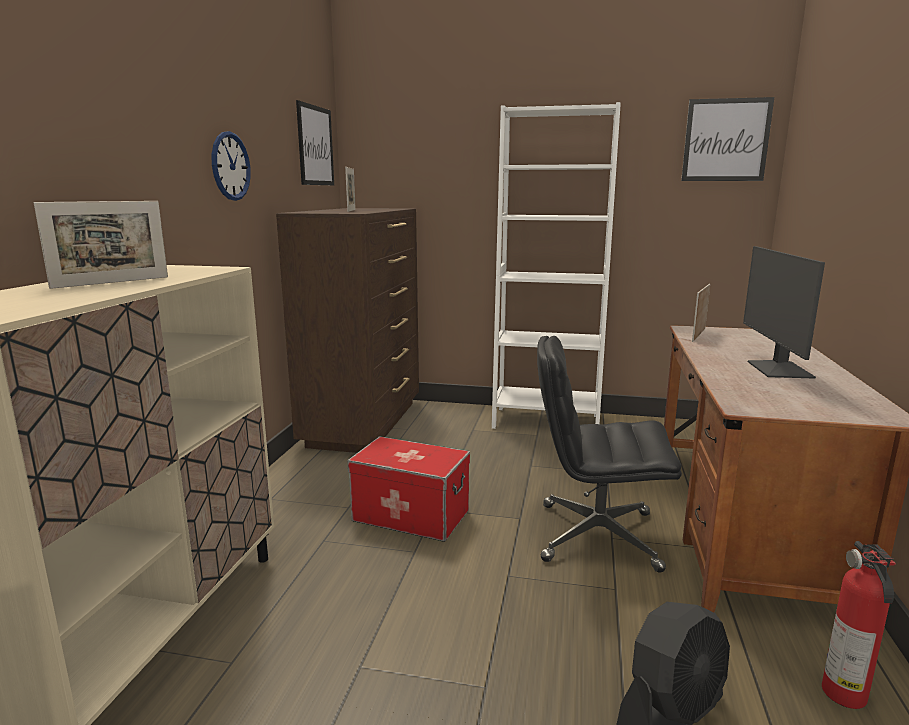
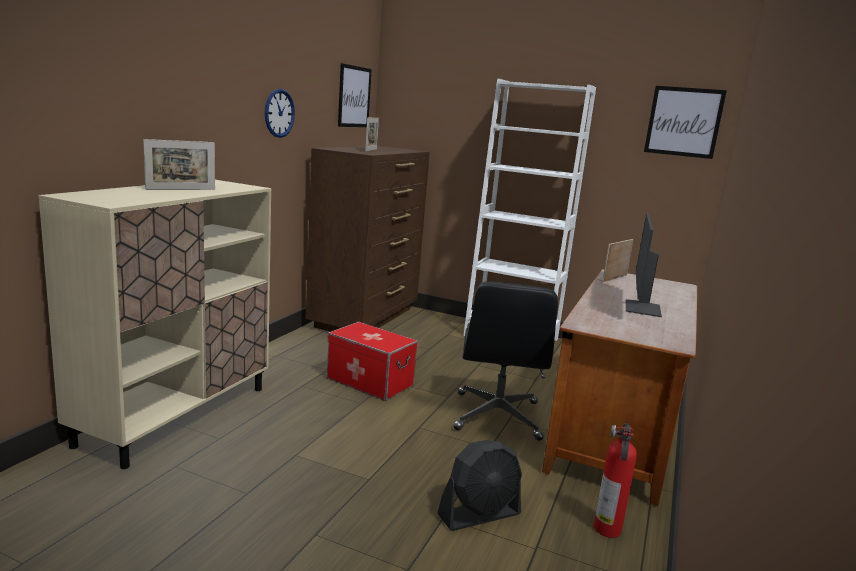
camera: 10 degrees right, 0 degrees up
(596, 536) = (497, 416): black office chair -> black office chair turned 105 degrees counterclockwise

